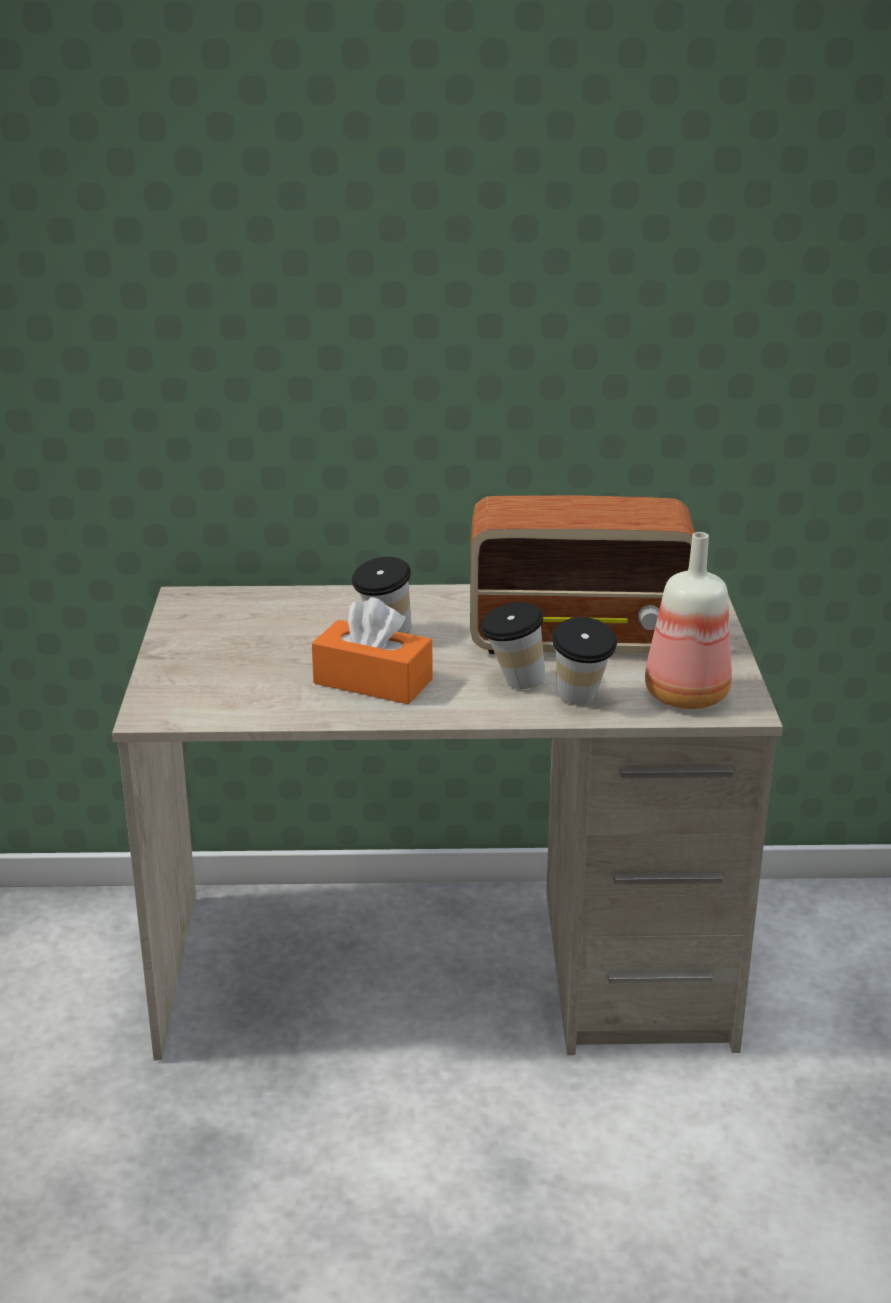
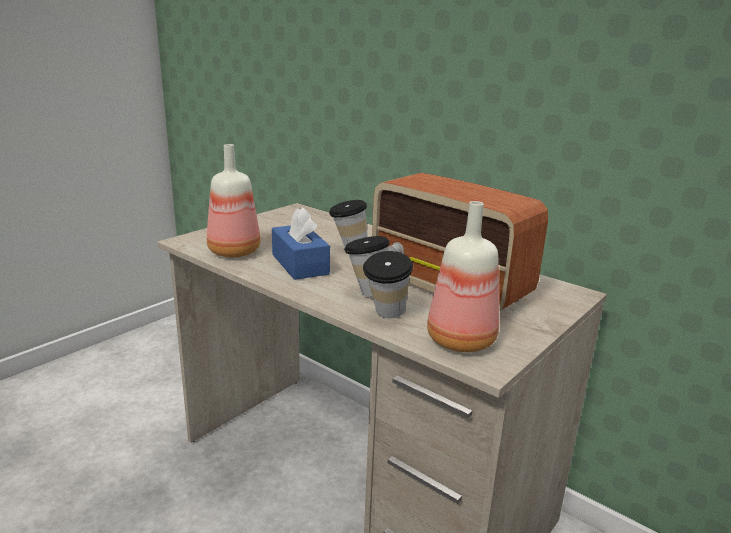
camera: 40 degrees right, 5 degrees down
(258, 701) = (234, 252): none -> bottle
(373, 681) = (300, 264): orange tissue box -> blue tissue box

